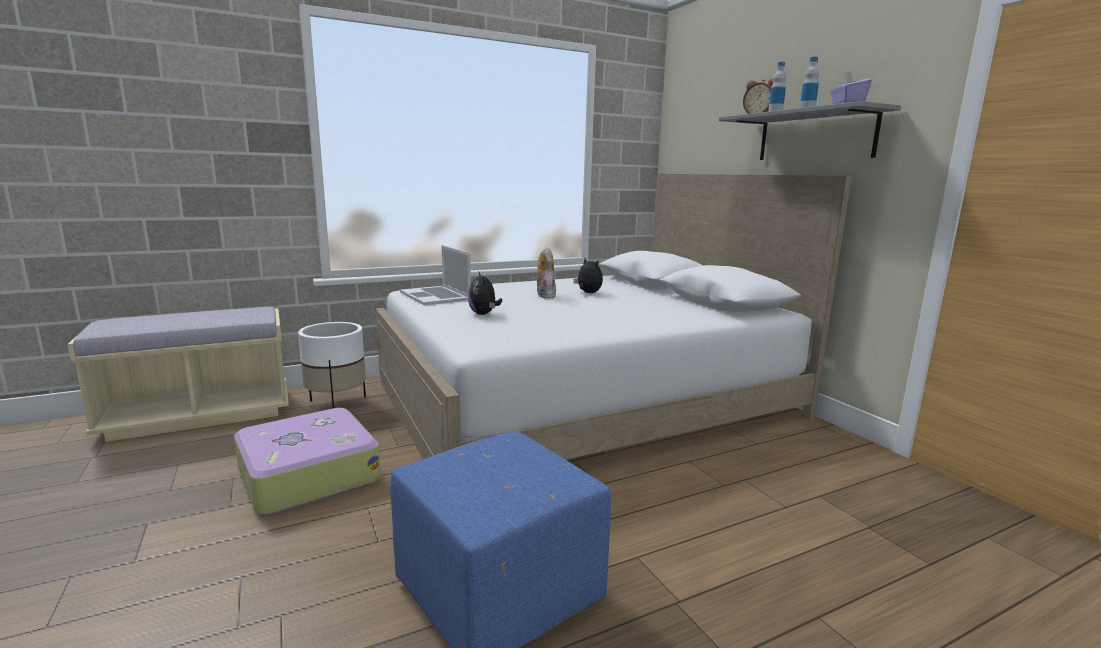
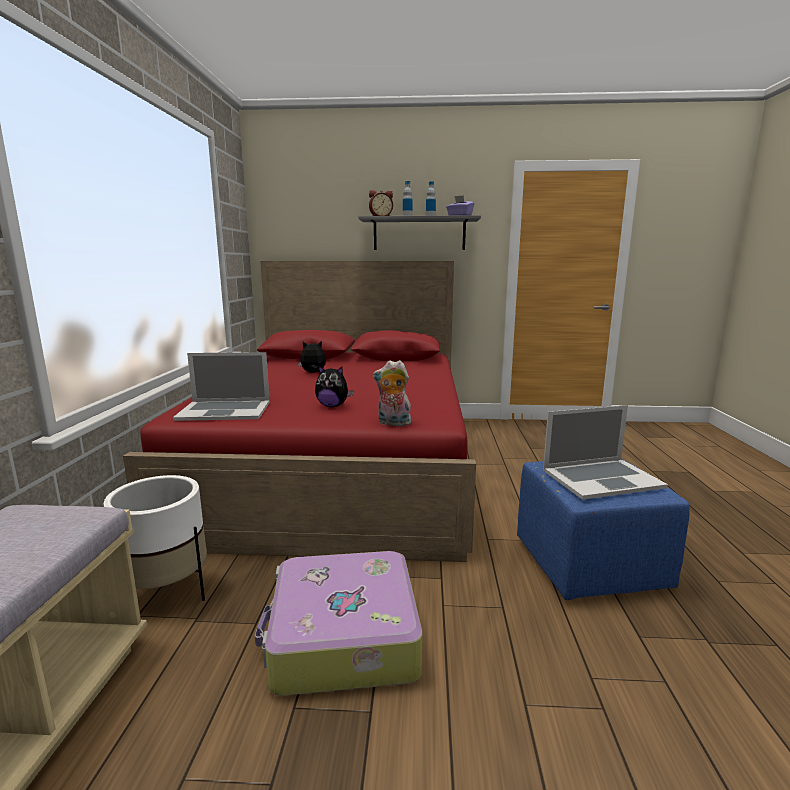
camera: 60 degrees left, 0 degrees up
(483, 471) = (601, 478): none -> laptop
(544, 296) = (299, 383): plush toy -> plush toy (392, 423)
(584, 398) = (340, 465): white bed -> red bed

